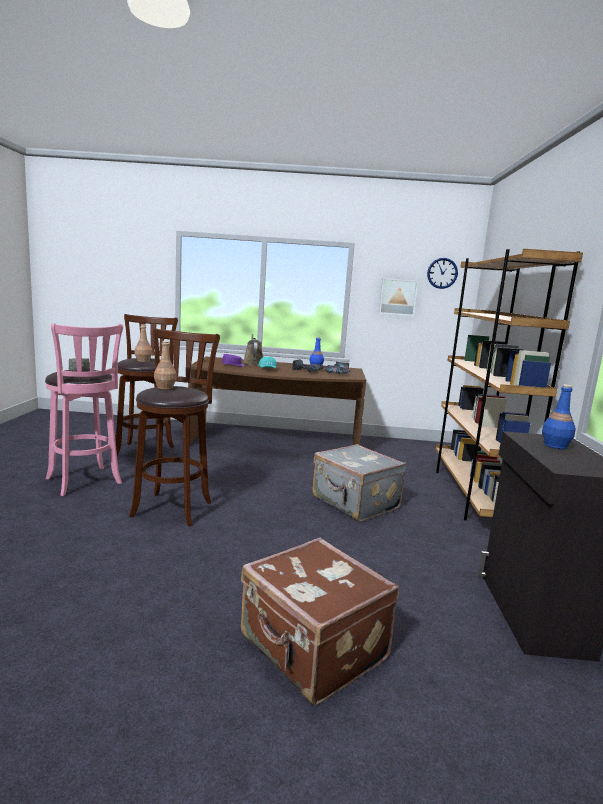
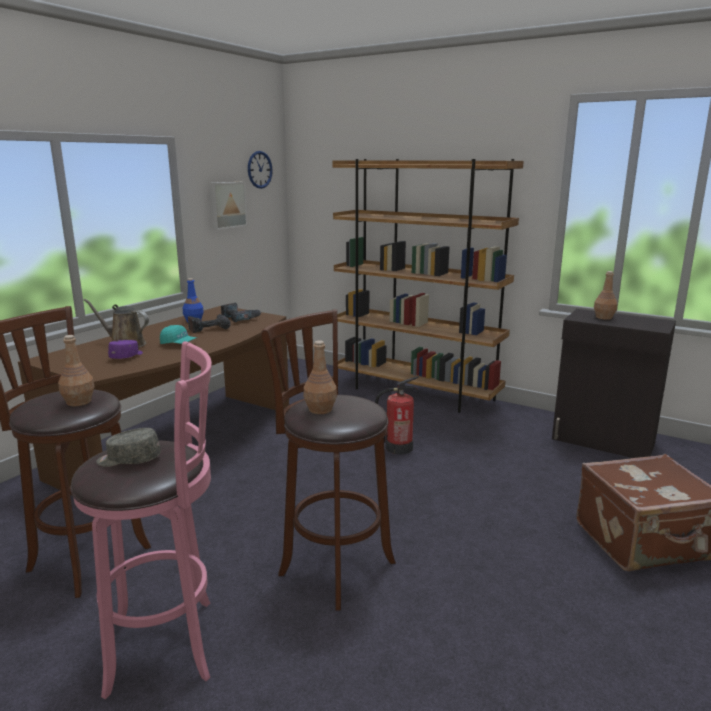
camera: 60 degrees left, 5 degrees up
(354, 503) = (398, 447): grey suitcase -> fire extinguisher
(555, 446) = (604, 317): blue bottle -> brown bottle

